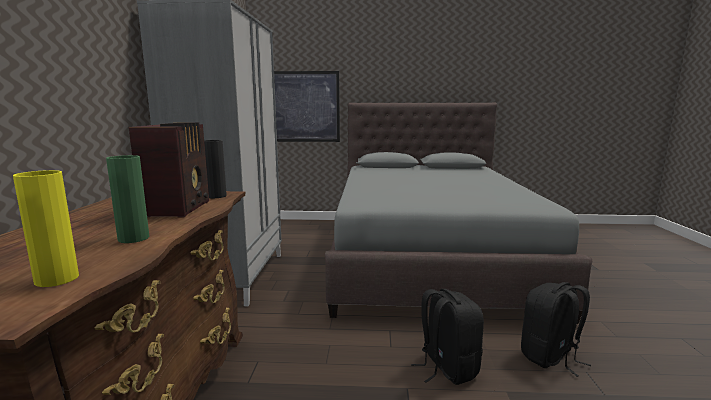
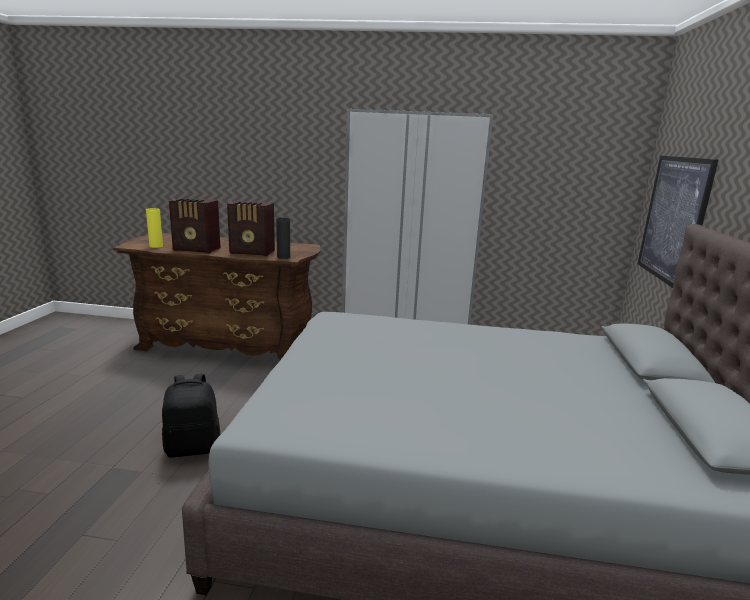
camera: 95 degrees right, 5 degrees up
(133, 238) = (197, 249): green vase -> radio
(550, 357) = (157, 522): black backpack -> none

